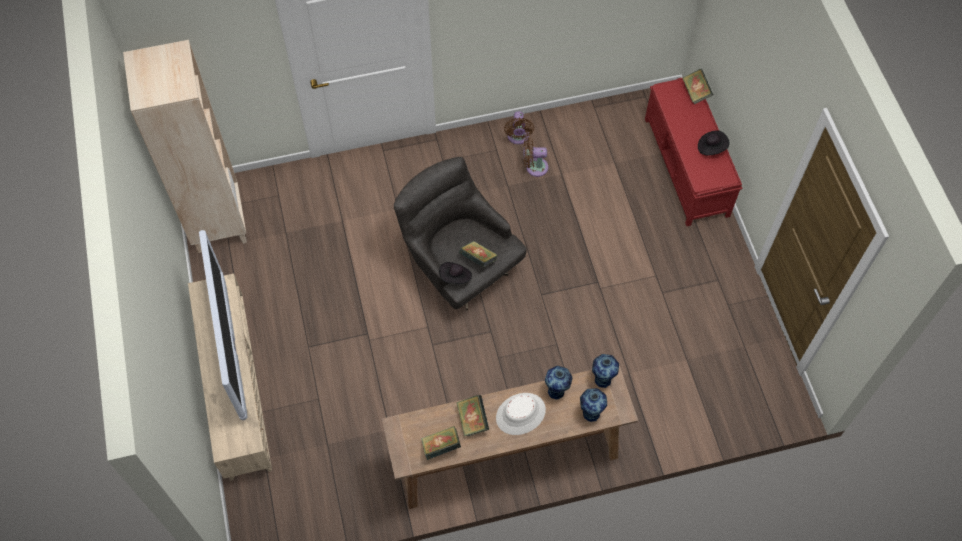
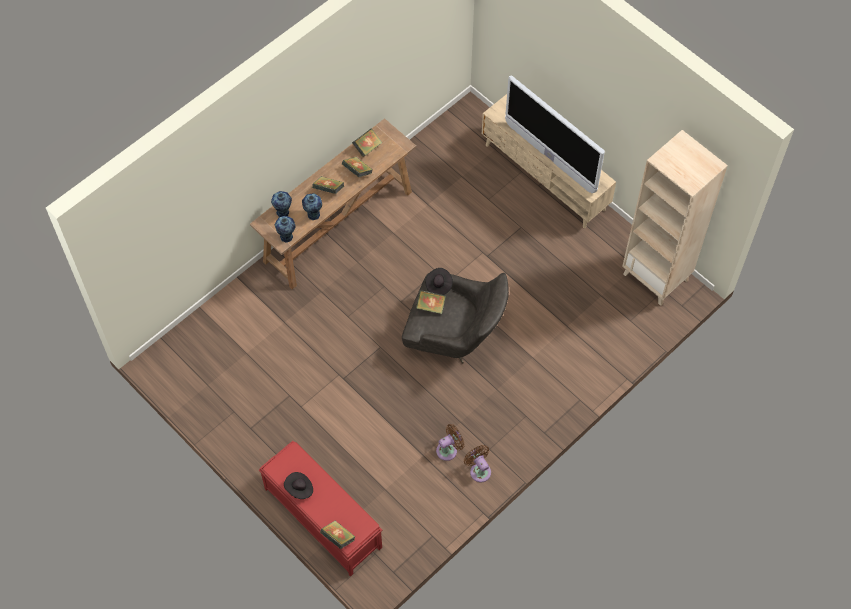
camera: 150 degrees right, 0 degrees up
(520, 414) = (328, 190): white hat -> book

